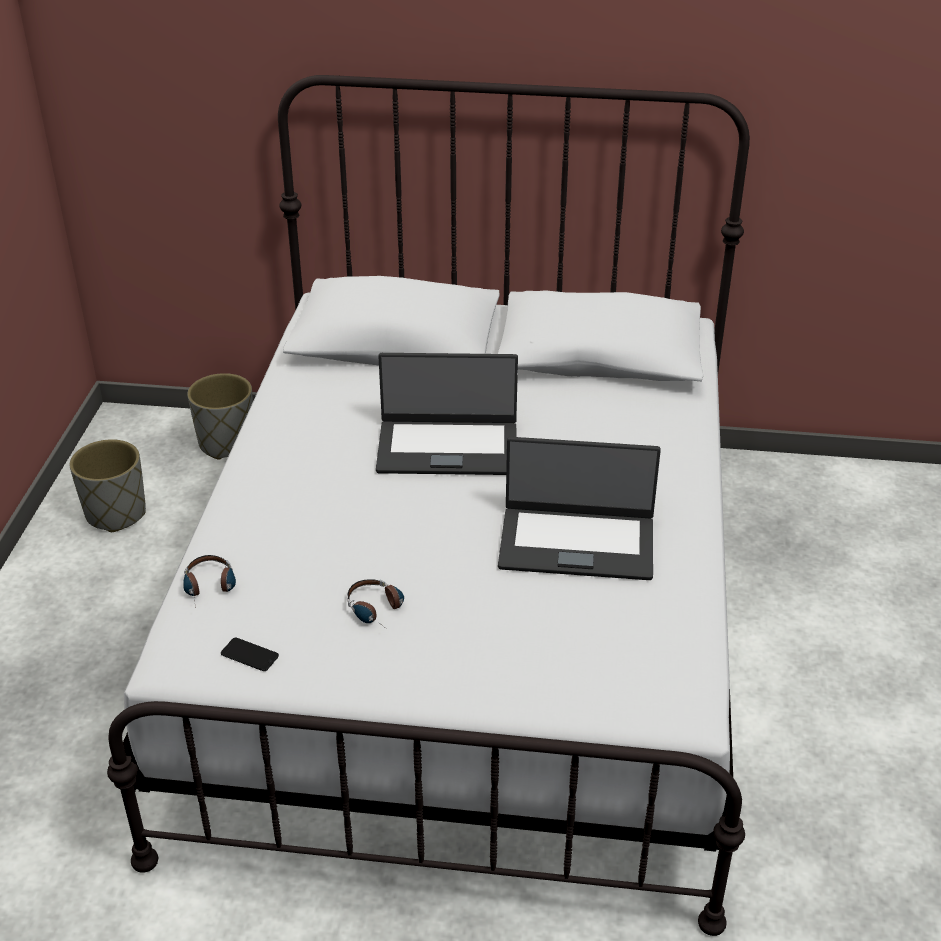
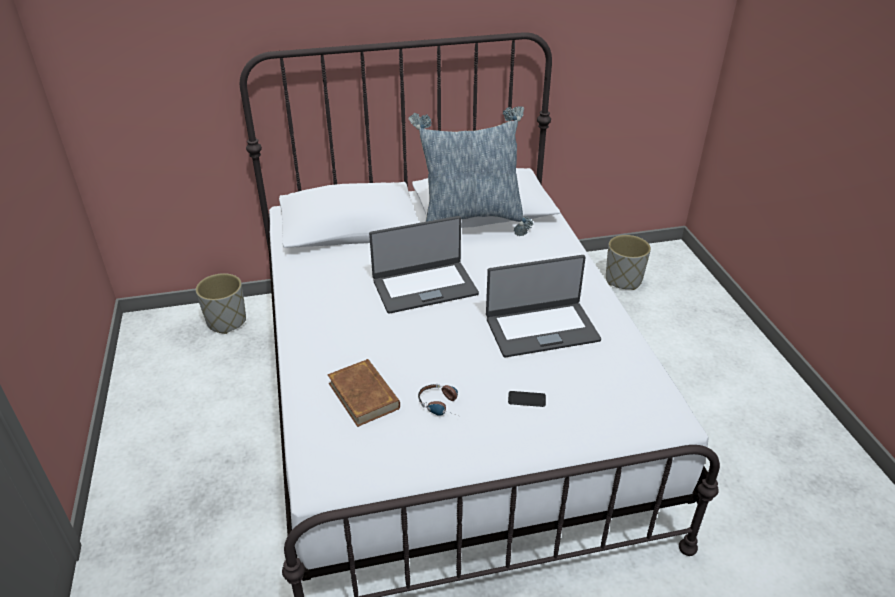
camera: 20 degrees left, 0 degrees up
(115, 514) = (168, 387): grey planter -> grey planter (623, 280)
(210, 589) = (317, 420): headphones -> none
(249, 655) = (371, 459): phone -> phone (526, 399)
(285, 573) = (364, 395): none -> brown book
(560, 377) = (469, 229): none -> pillow

